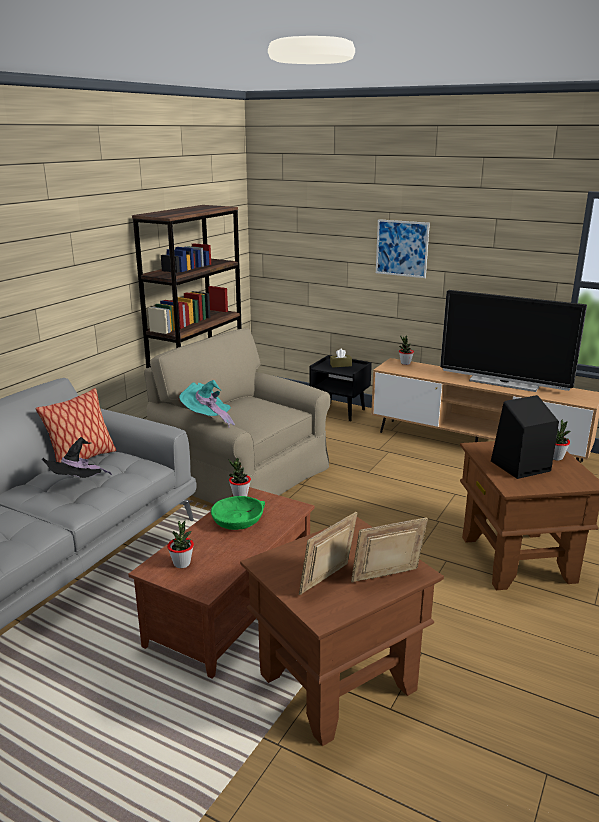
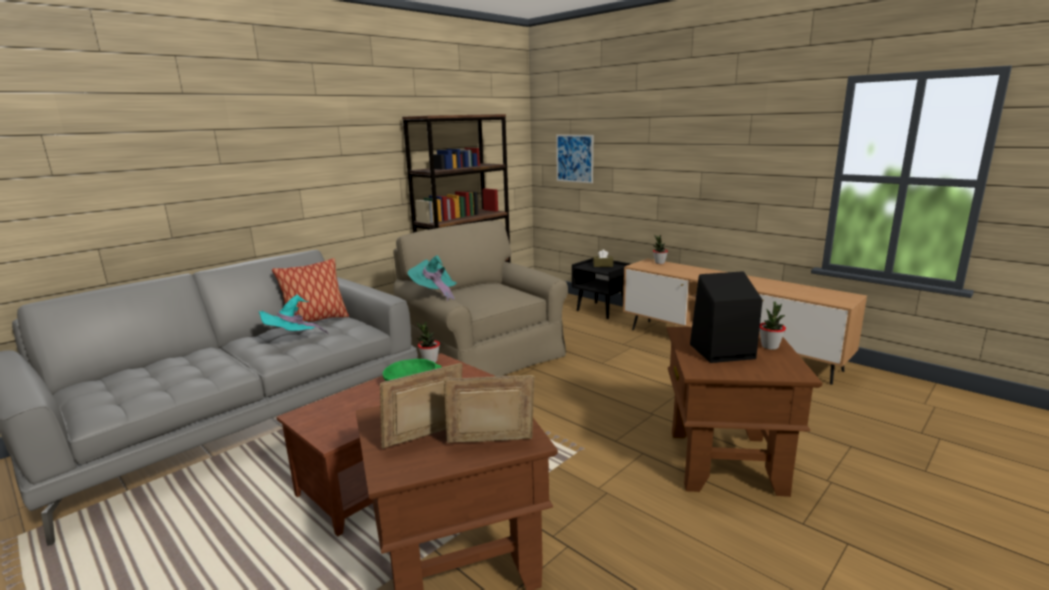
camera: 15 degrees right, 5 degrees down
(77, 485) = (292, 340): black hat -> turquoise hat
(182, 563) = (330, 413): potted plant -> none
(402, 248) = (660, 151): picture -> picture (574, 158)
(504, 383) = (754, 282): television -> none

